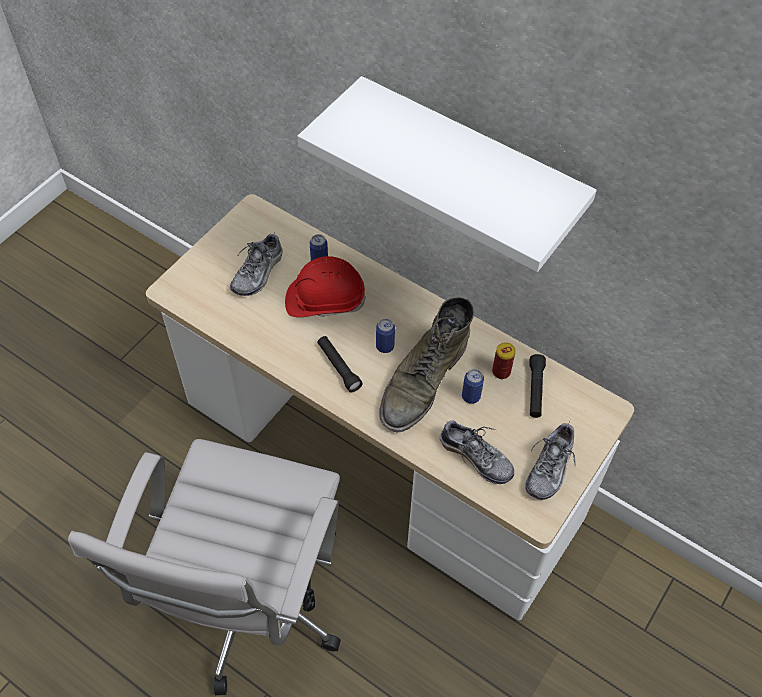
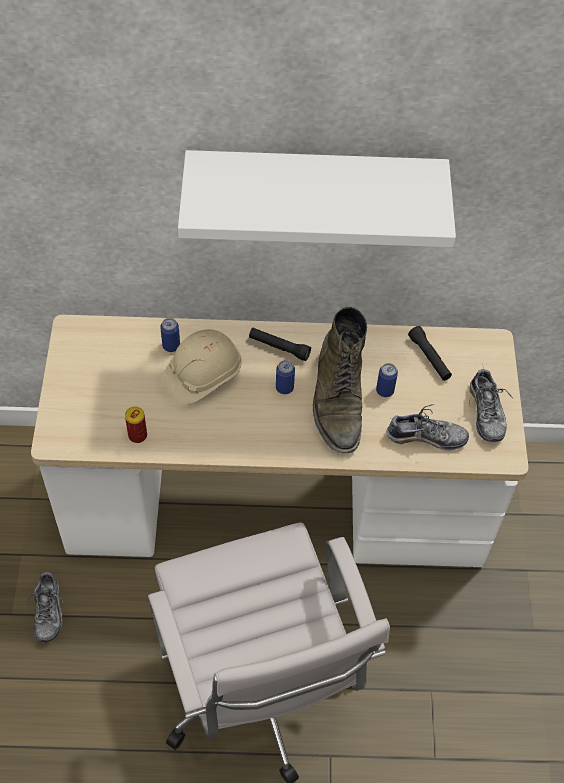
camera: 35 degrees left, 0 degrees up
(258, 272) = (123, 383): shoe -> shoe (48, 611)
(325, 300) = (202, 376): red hard hat -> beige hard hat
(338, 367) = (260, 426): black flashlight -> black flashlight (279, 347)
(501, 371) = (392, 357): can -> can (137, 435)

